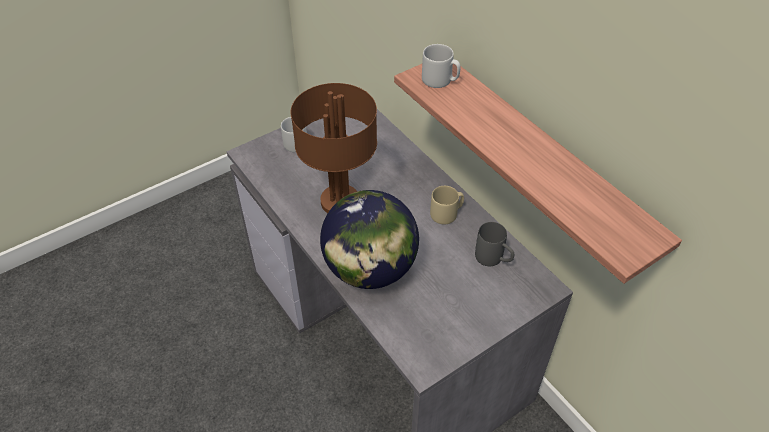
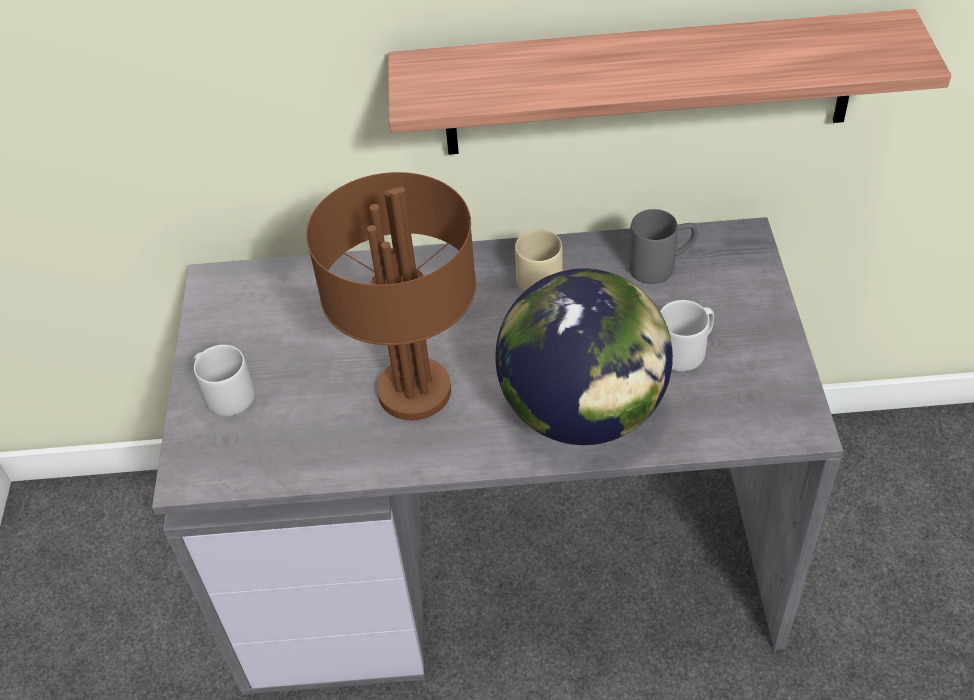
camera: 55 degrees left, 0 degrees up
(440, 80) = (449, 79): grey mug -> grey mug (685, 351)

